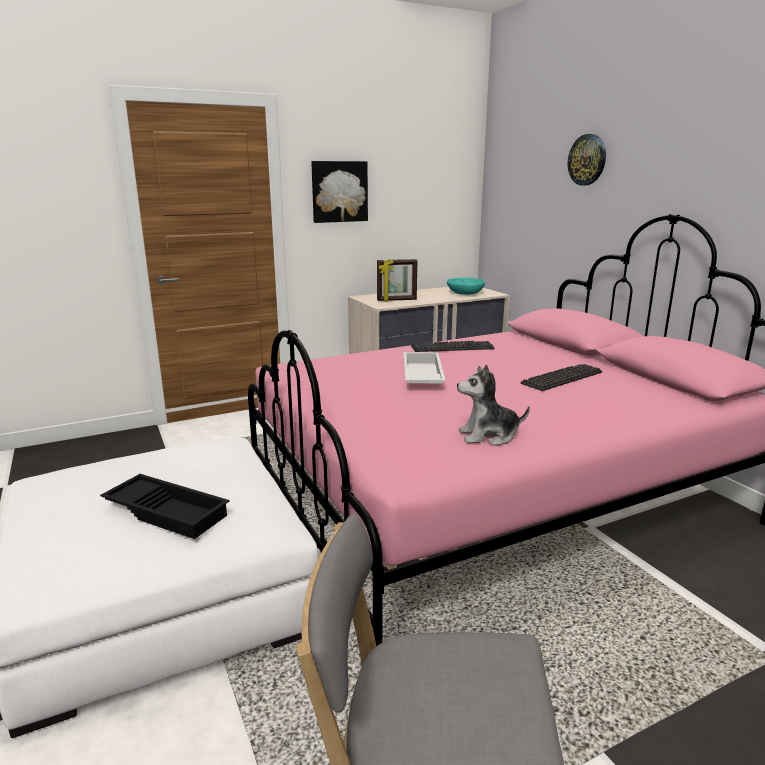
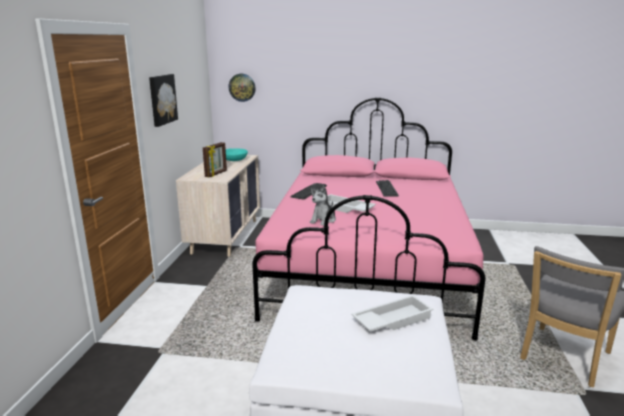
camera: 55 degrees left, 0 degrees up
(168, 511) = (392, 319): black tray -> white tray
(488, 436) = (437, 218): plush toy -> plush toy (323, 220)
(587, 160) = (309, 68): wall clock -> wall clock (242, 87)

